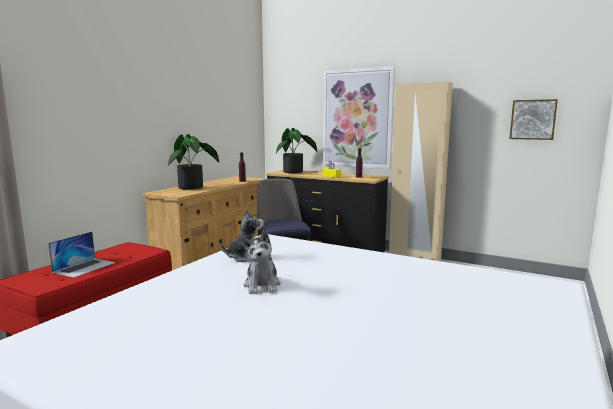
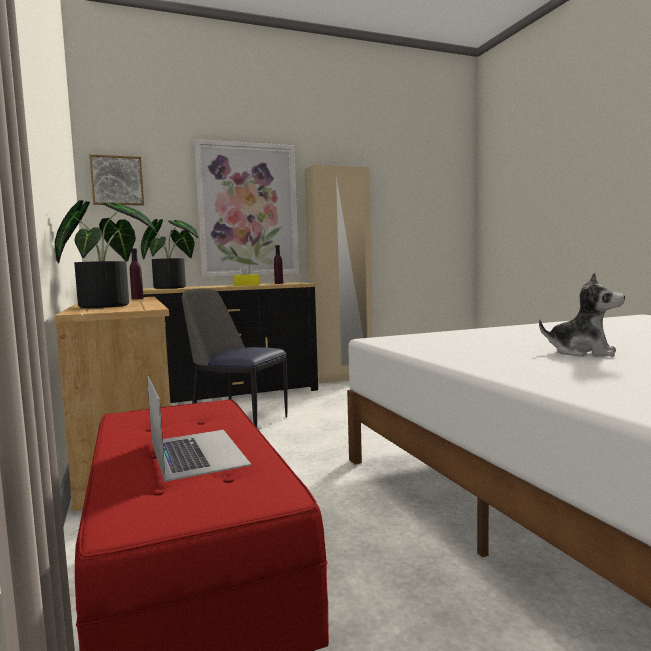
camera: 50 degrees left, 5 degrees down
(244, 257) = (454, 349): plush toy -> none
(533, 119) = (428, 213): picture -> picture (117, 181)

